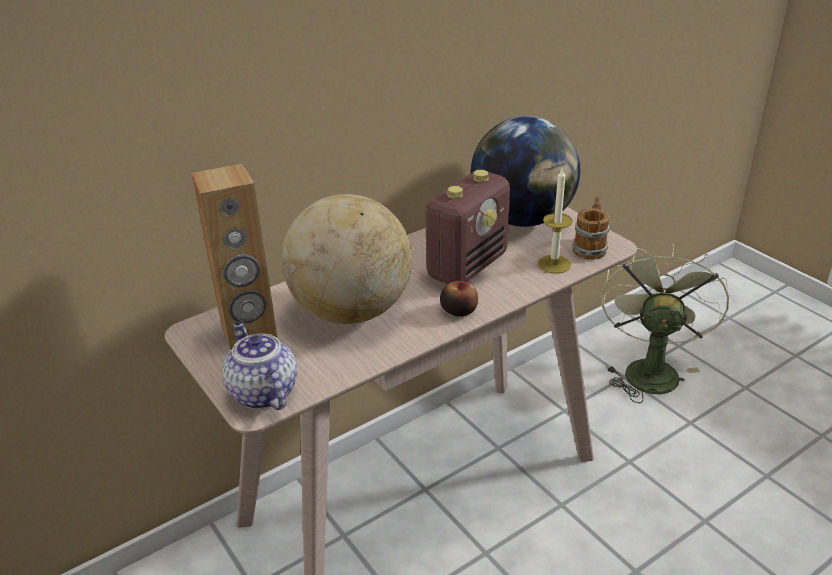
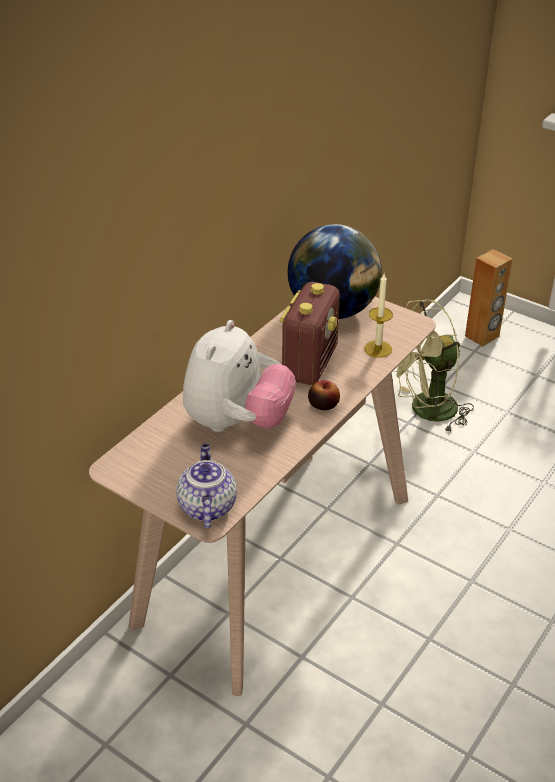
camera: 20 degrees left, 5 degrees up
(249, 331) = (162, 458): brown speaker -> brown speaker (482, 336)
(262, 392) = (206, 506): teapot -> teapot turned 45 degrees clockwise
(351, 311) = (237, 422): globe -> plush toy
(590, 247) = (399, 328): mug -> none
(649, 369) = (425, 411): green fan -> green fan turned 105 degrees counterclockwise

